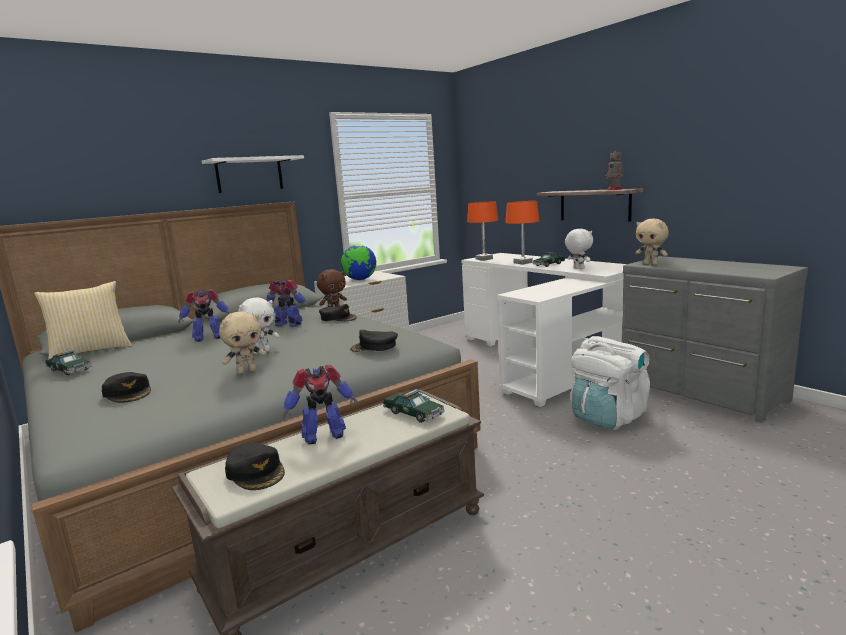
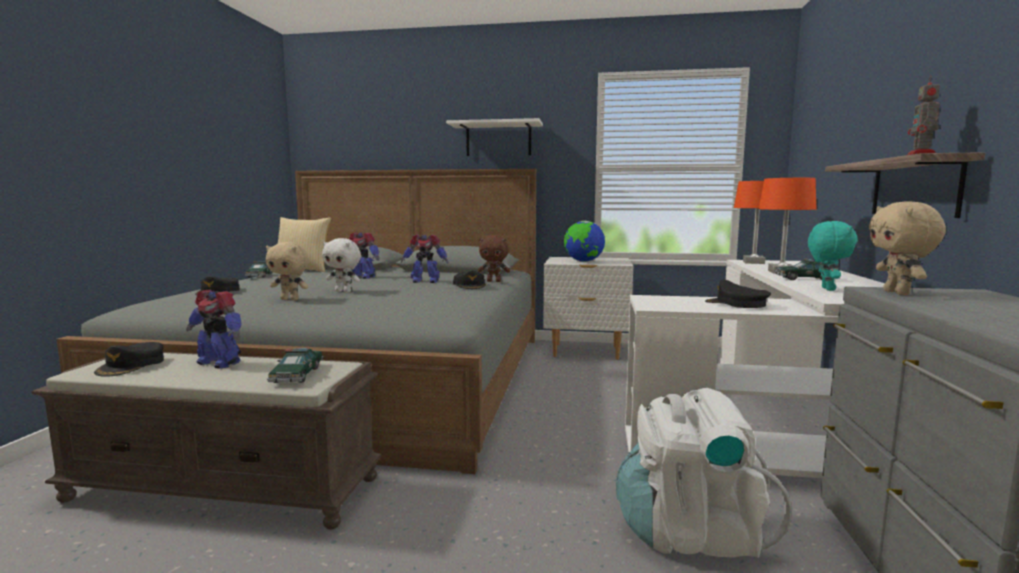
camera: 45 degrees right, 5 degrees down
(288, 325) = (425, 281): toy robot -> toy robot turned 120 degrees clockwise
(374, 347) = (398, 309): black cap -> black cap (736, 304)
(578, 268) = (826, 289): white plush toy -> turquoise plush toy

